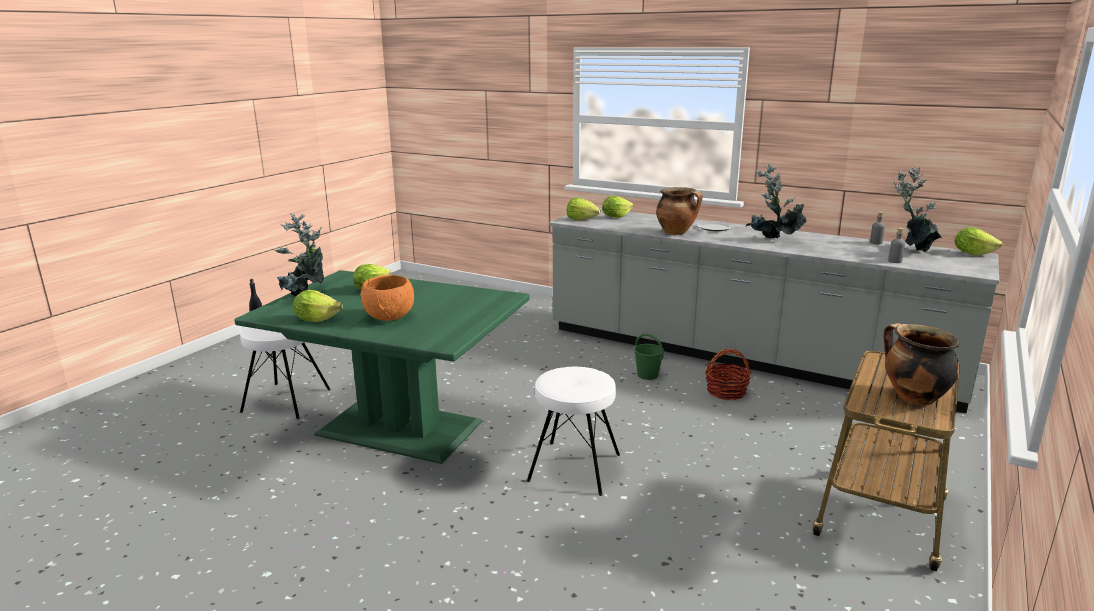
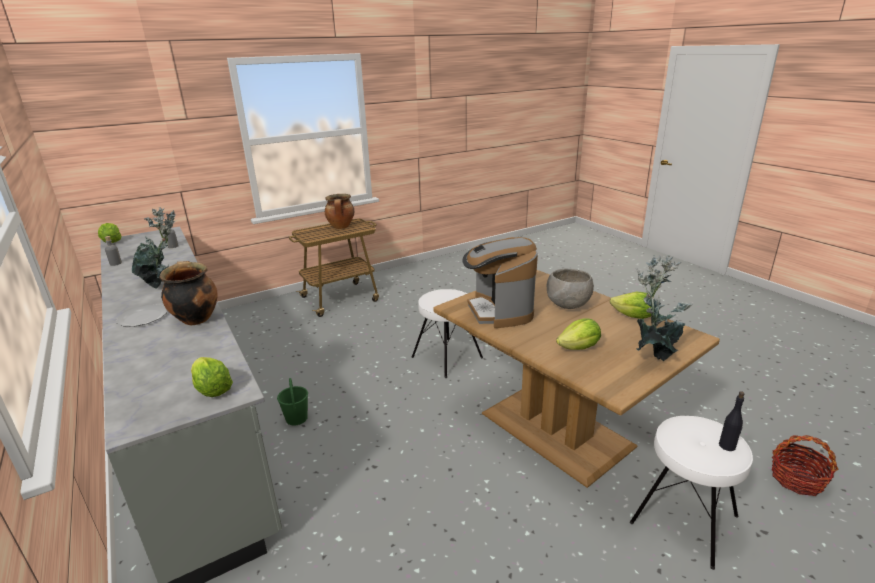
camera: 150 degrees left, 5 degrees up
(388, 317) = (568, 305): orange bowl -> grey bowl
(399, 429) = (556, 428): green dining table -> brown dining table
(459, 300) = (499, 311): none -> coffee machine
(616, 216) = (160, 382): lettuce -> none
(726, 392) = (272, 380): basket -> basket (796, 479)
(912, 250) = (128, 252): potted plant -> none

